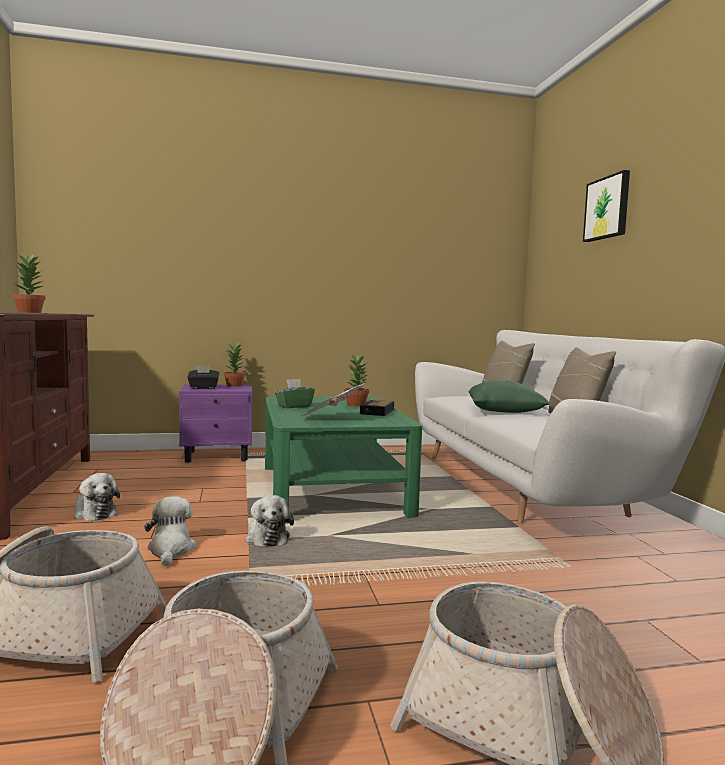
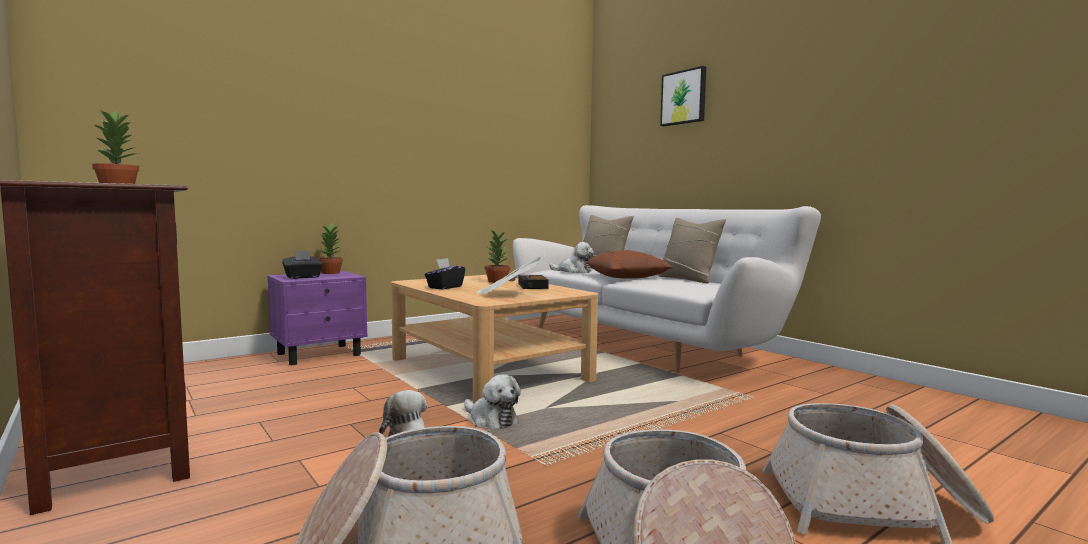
camera: 25 degrees left, 0 degrees up
(94, 513) = (261, 431): plush toy -> plush toy (574, 271)
(294, 406) = (445, 287): green tissue box -> black tissue box
(332, 489) = (489, 369): green coffee table -> beige coffee table
(505, 411) = (627, 277): green pillow -> brown pillow

